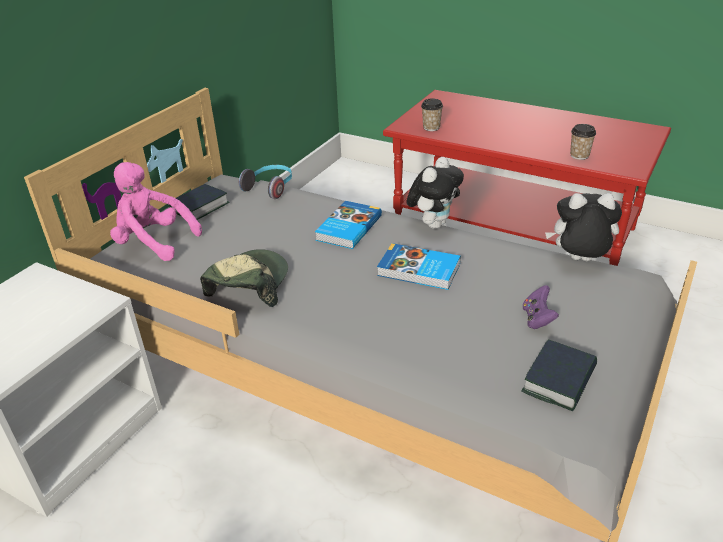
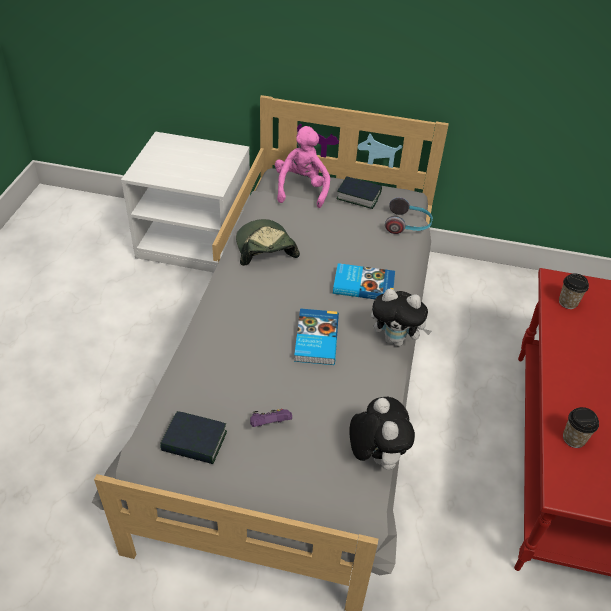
camera: 70 degrees right, 10 degrees up
(248, 285) = (265, 248): cap -> cap turned 105 degrees counterclockwise

